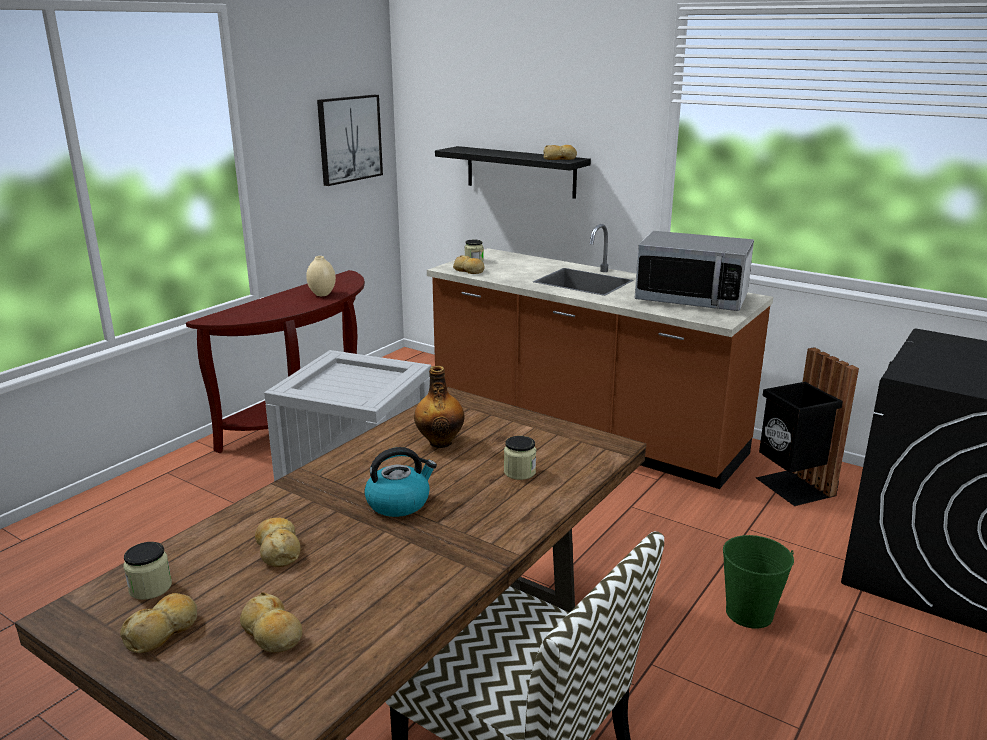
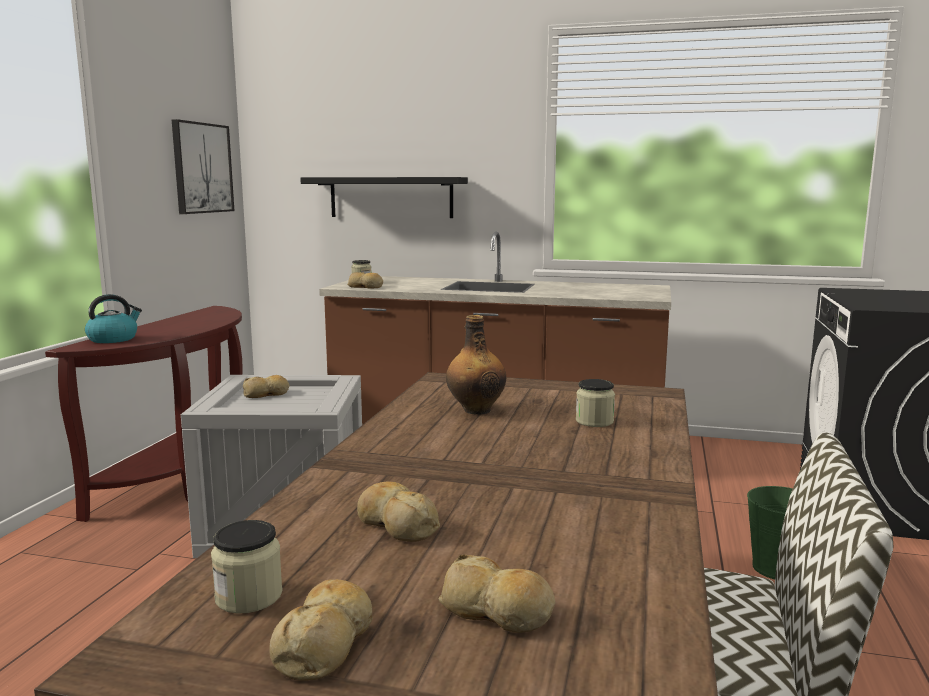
camera: 20 degrees left, 10 degrees down
(322, 294) = (201, 321): beige vase -> none
(399, 502) = (496, 461): kettle -> kettle (113, 339)
(560, 158) = (440, 176): bread -> bread (267, 394)
(691, 299) = (605, 290): microwave -> none
(792, 487) = (717, 463): black trash can -> none

